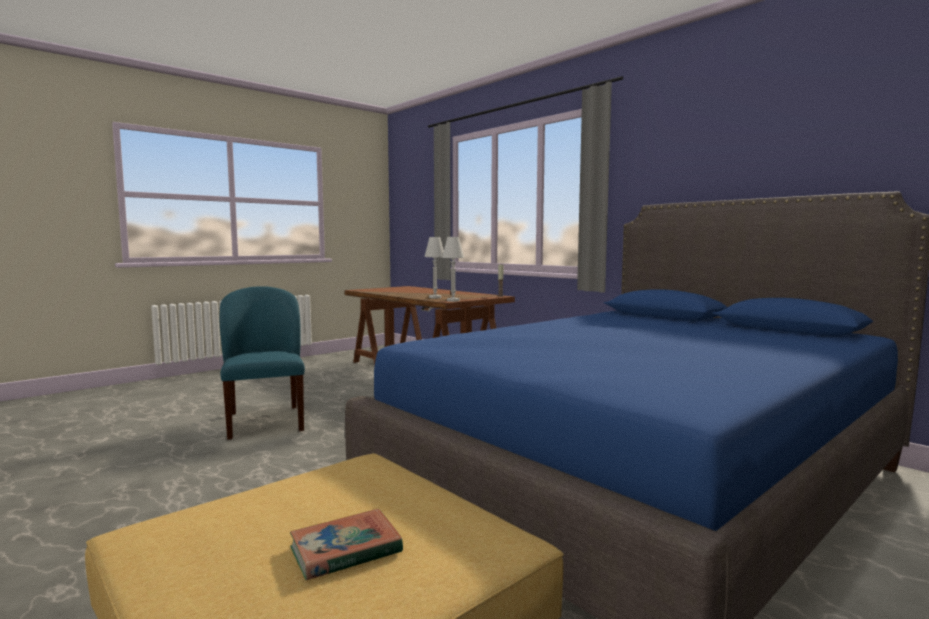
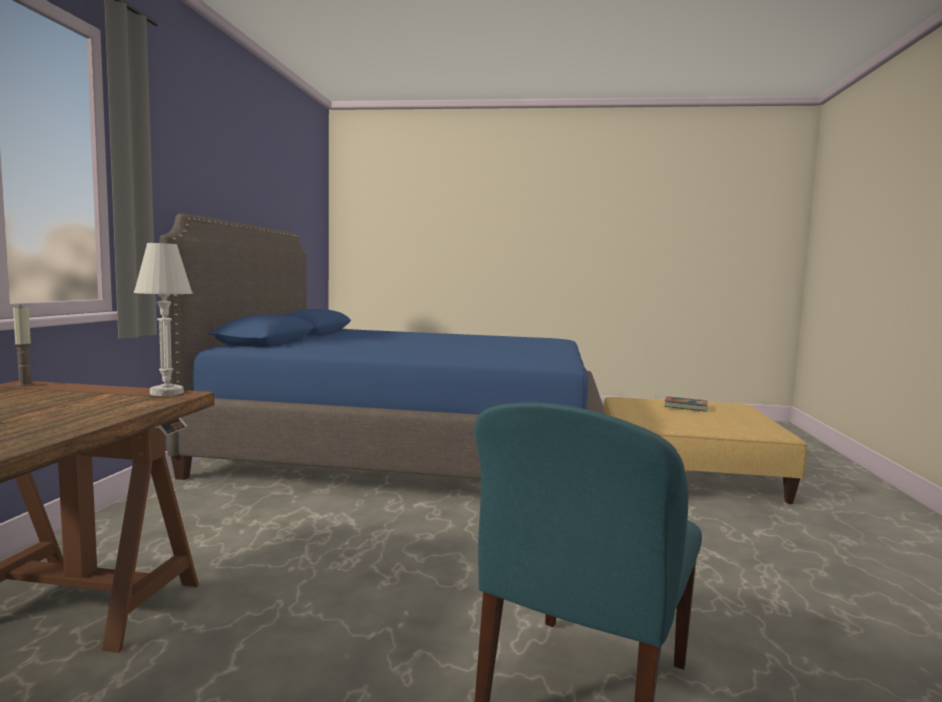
camera: 130 degrees left, 0 degrees up
(435, 297) = (90, 409): white table lamp -> none

